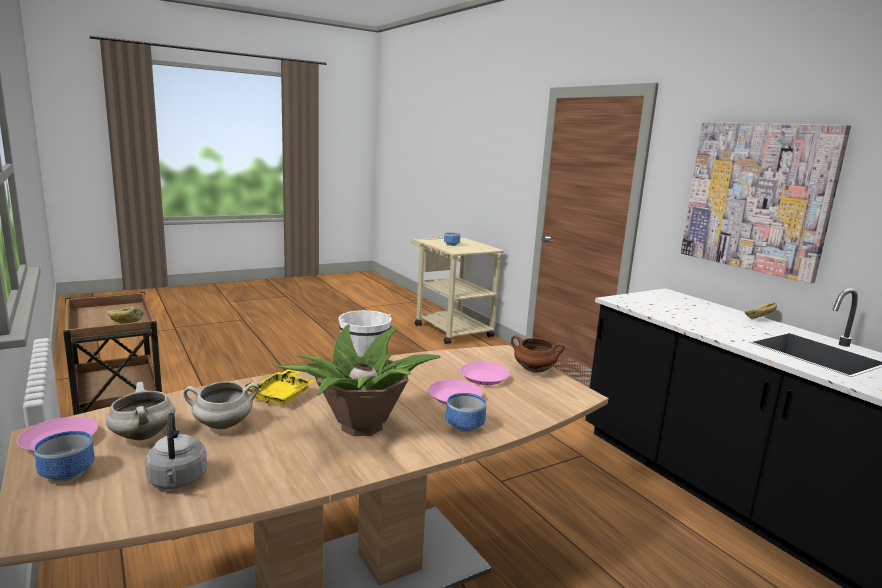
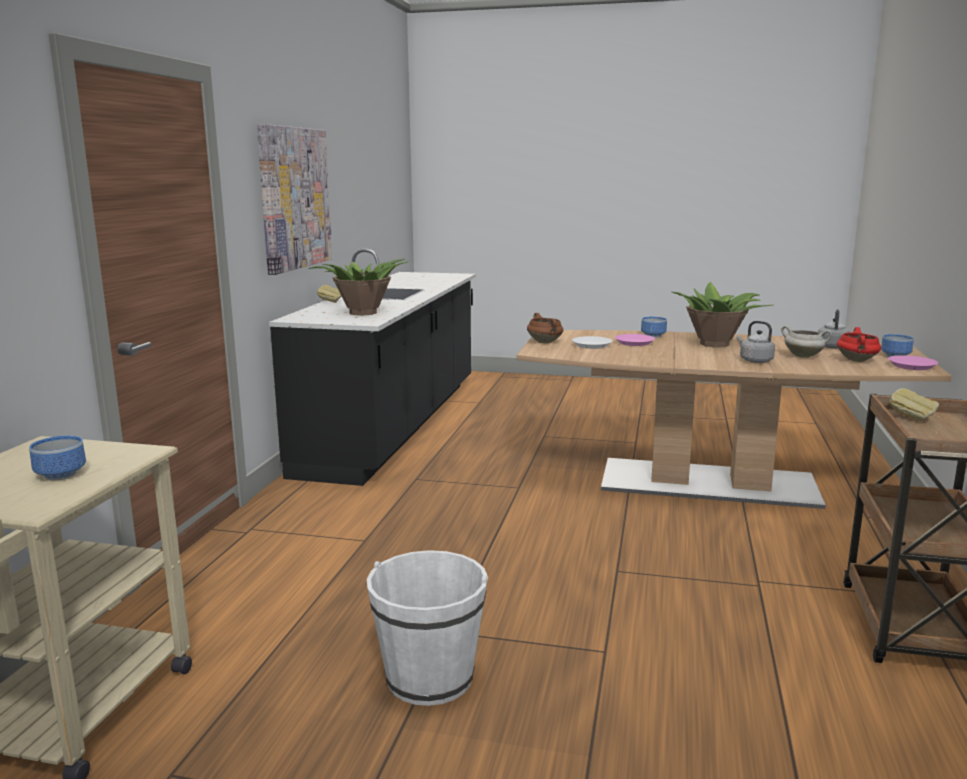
camera: 135 degrees left, 0 degrees up
(142, 435) = (857, 360): white cooking pot -> red cooking pot
(282, 395) = (754, 360): yellow tray -> grey kettle
(484, 377) = (591, 345): pink plate -> white plate
(669, 309) = (361, 313): none -> potted plant

